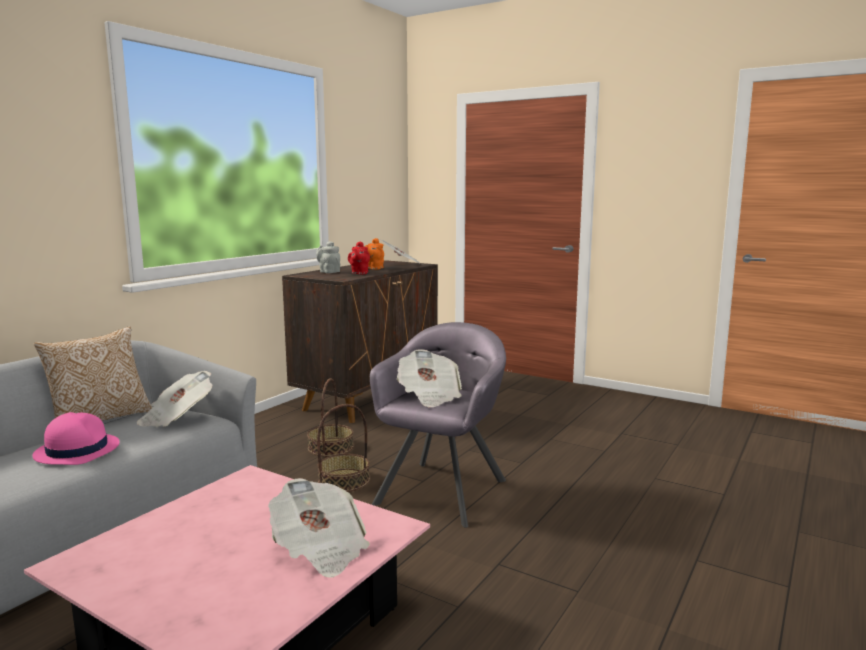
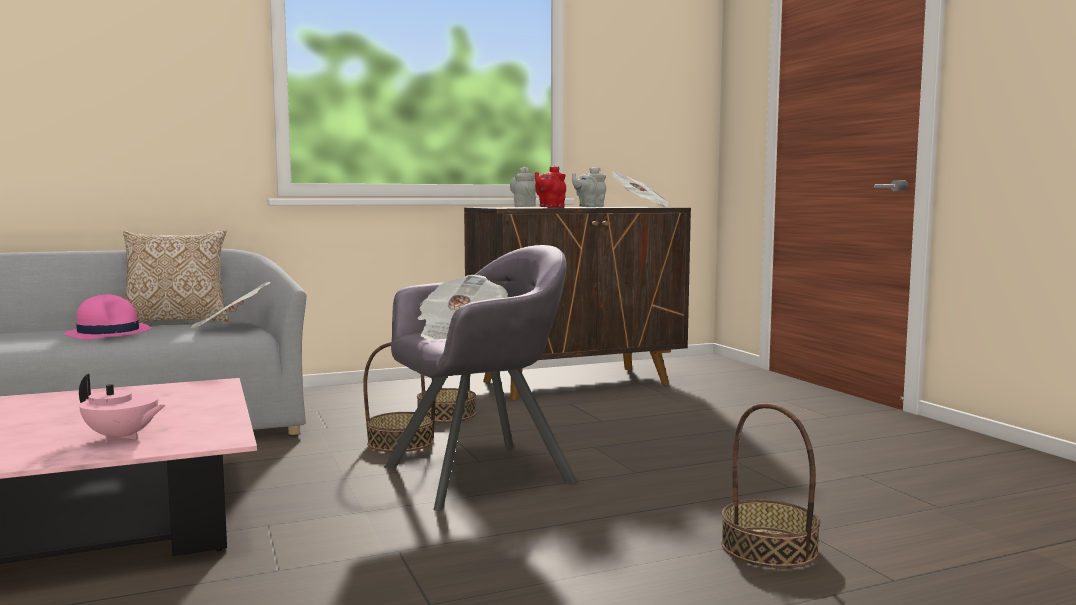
camera: 35 degrees right, 5 degrees down
(320, 550) = (122, 437): newspaper -> pink teapot
(374, 268) = (589, 207): orange teapot -> grey teapot
(656, 493) = (769, 548): none -> basket

